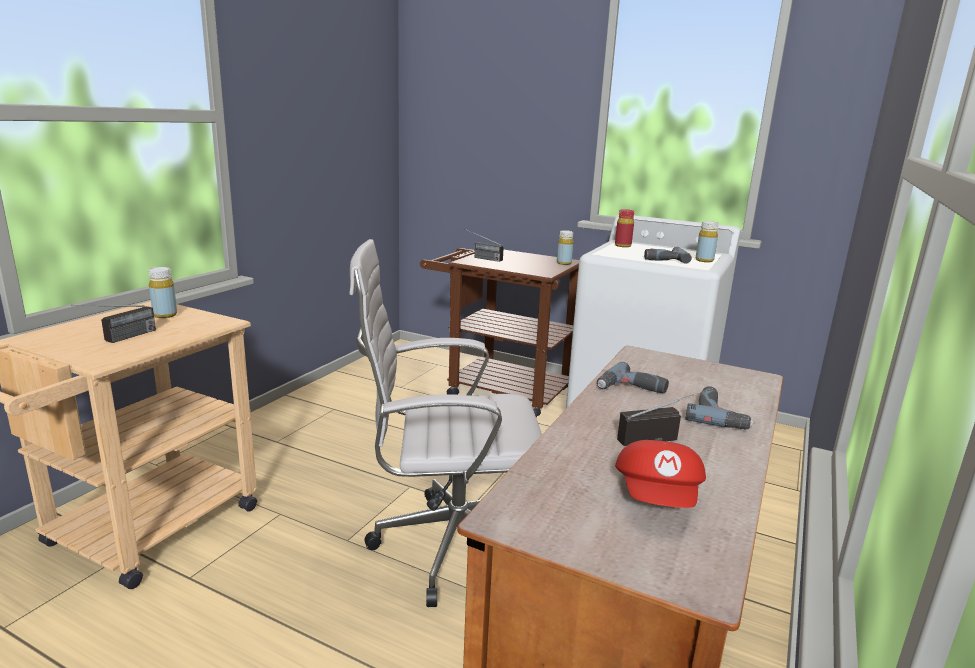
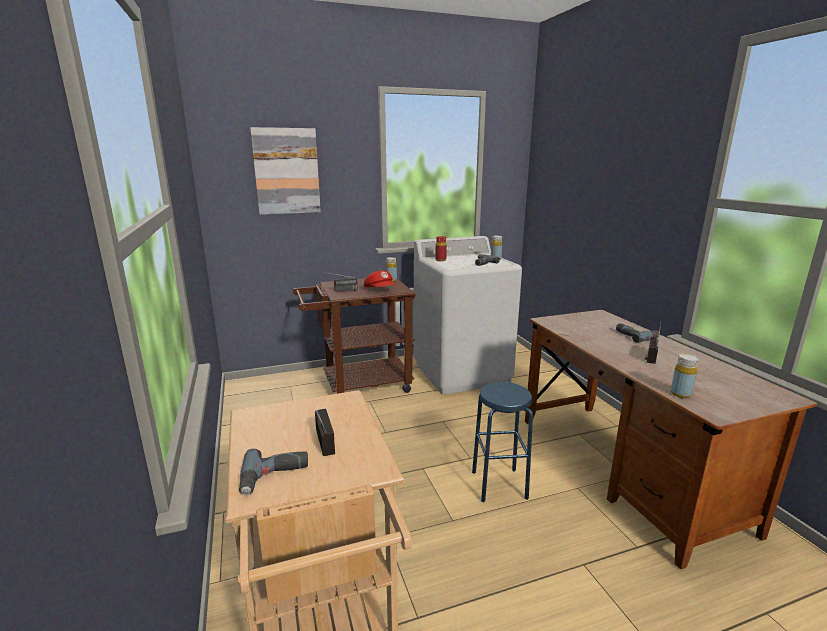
camera: 45 degrees left, 0 degrees up
(165, 315) = (290, 416): yellow bottle -> yellow bottle (680, 394)
(447, 546) = (499, 485): white office chair -> blue stool
(485, 106) = (286, 171): none -> picture
(631, 389) = (590, 338): power drill -> power drill (274, 477)
(658, 497) = (711, 376): red cap -> red cap (380, 290)

